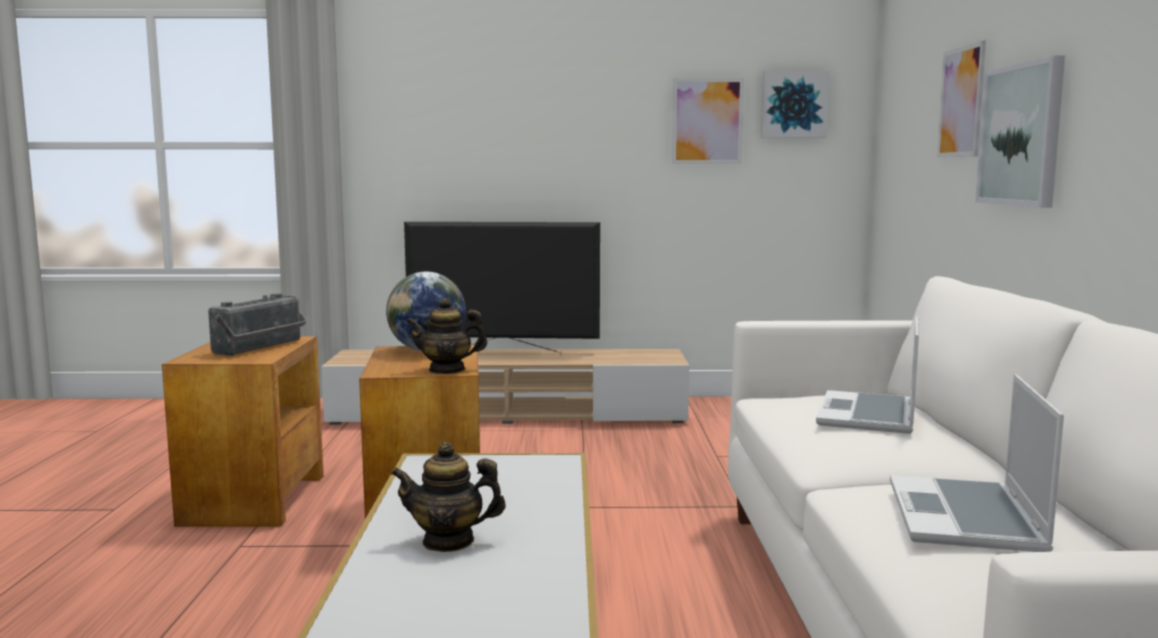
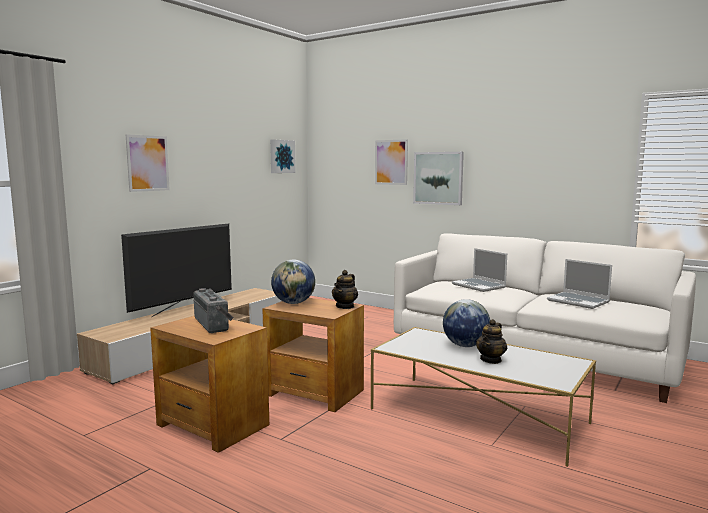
camera: 55 degrees left, 0 degrees up
(518, 506) = (465, 345): none -> globe
(707, 121) = (250, 164): picture -> picture (148, 163)

